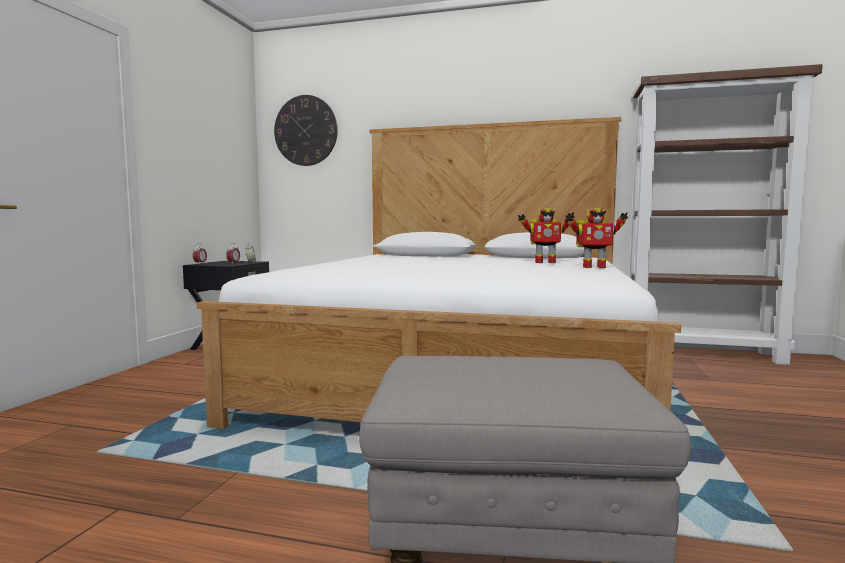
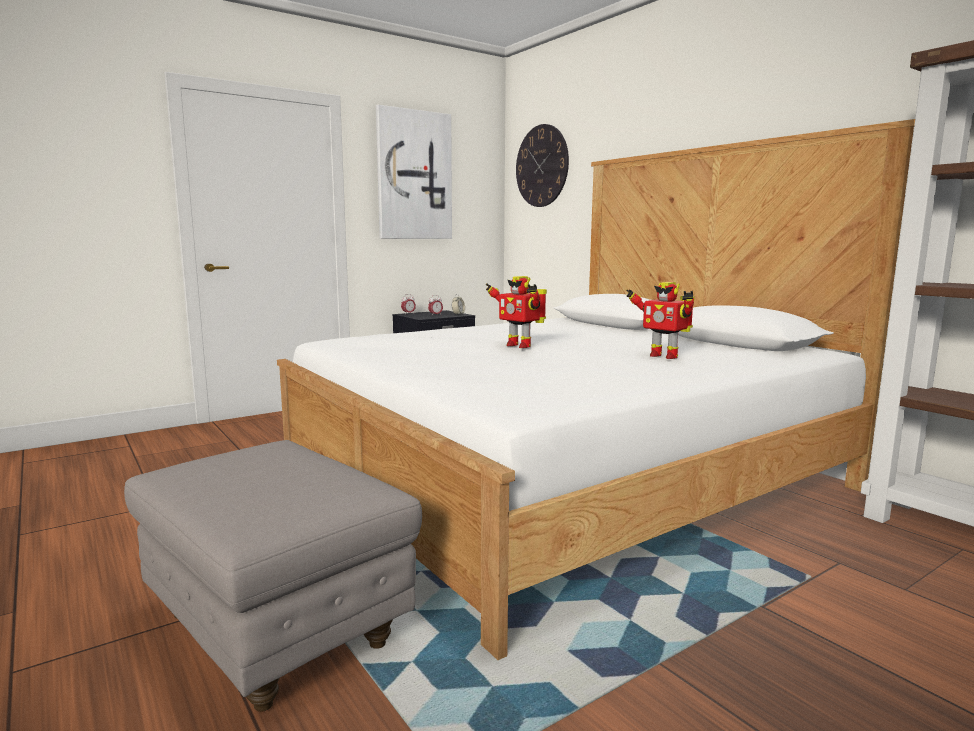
camera: 40 degrees right, 5 degrees up
(193, 125) = (414, 175): none -> picture
(593, 267) = (684, 373): toy robot -> toy robot (519, 345)

